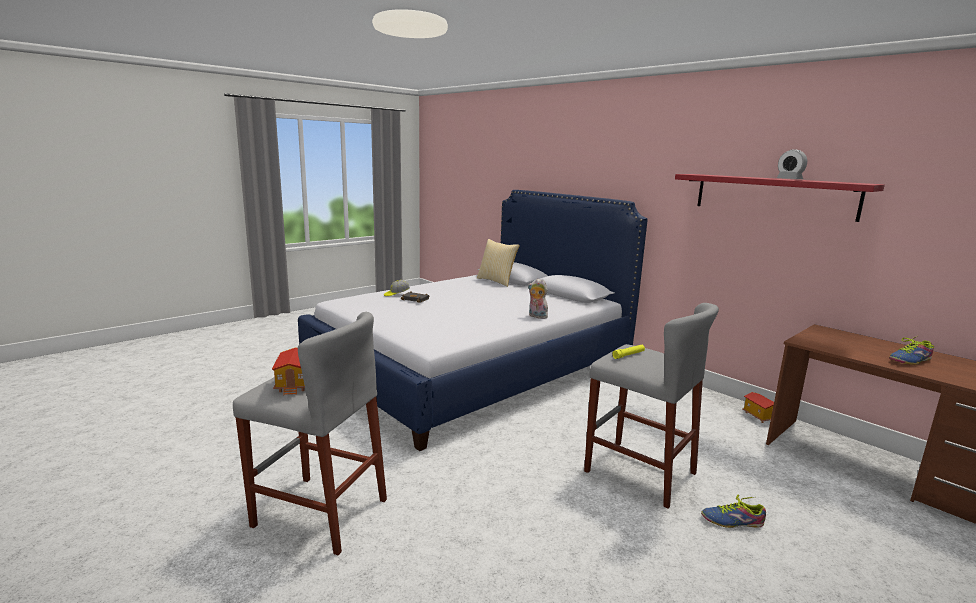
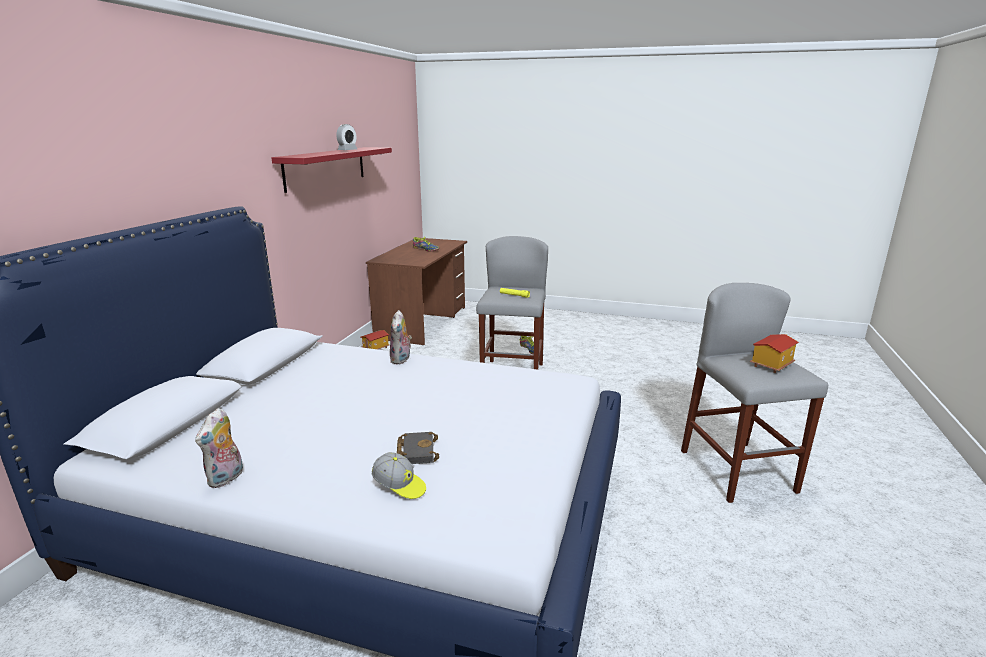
camera: 120 degrees left, 5 degrees up
(449, 281) = (226, 478): none -> plush toy
(497, 281) = (198, 431): pillow -> none

